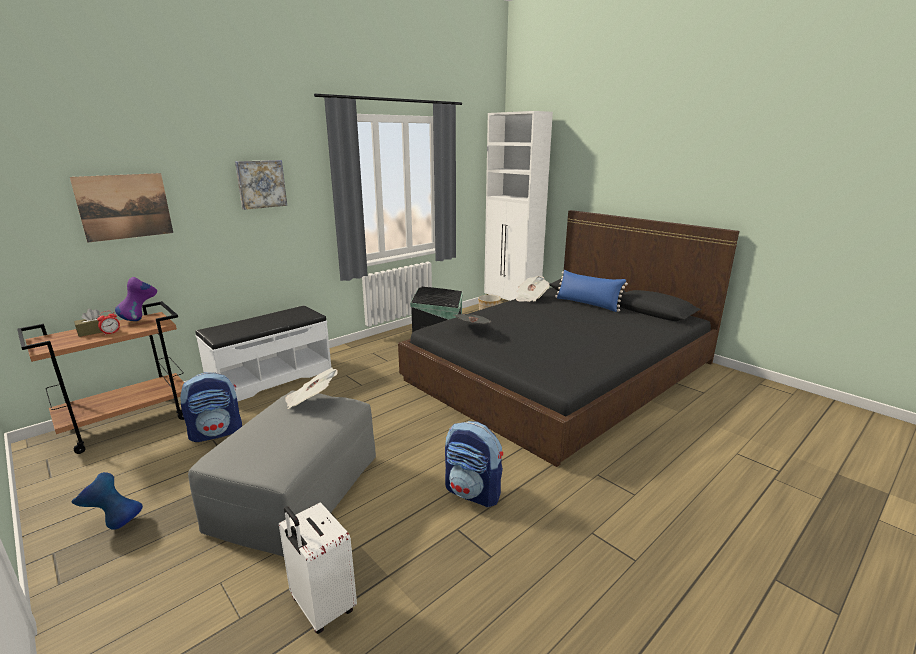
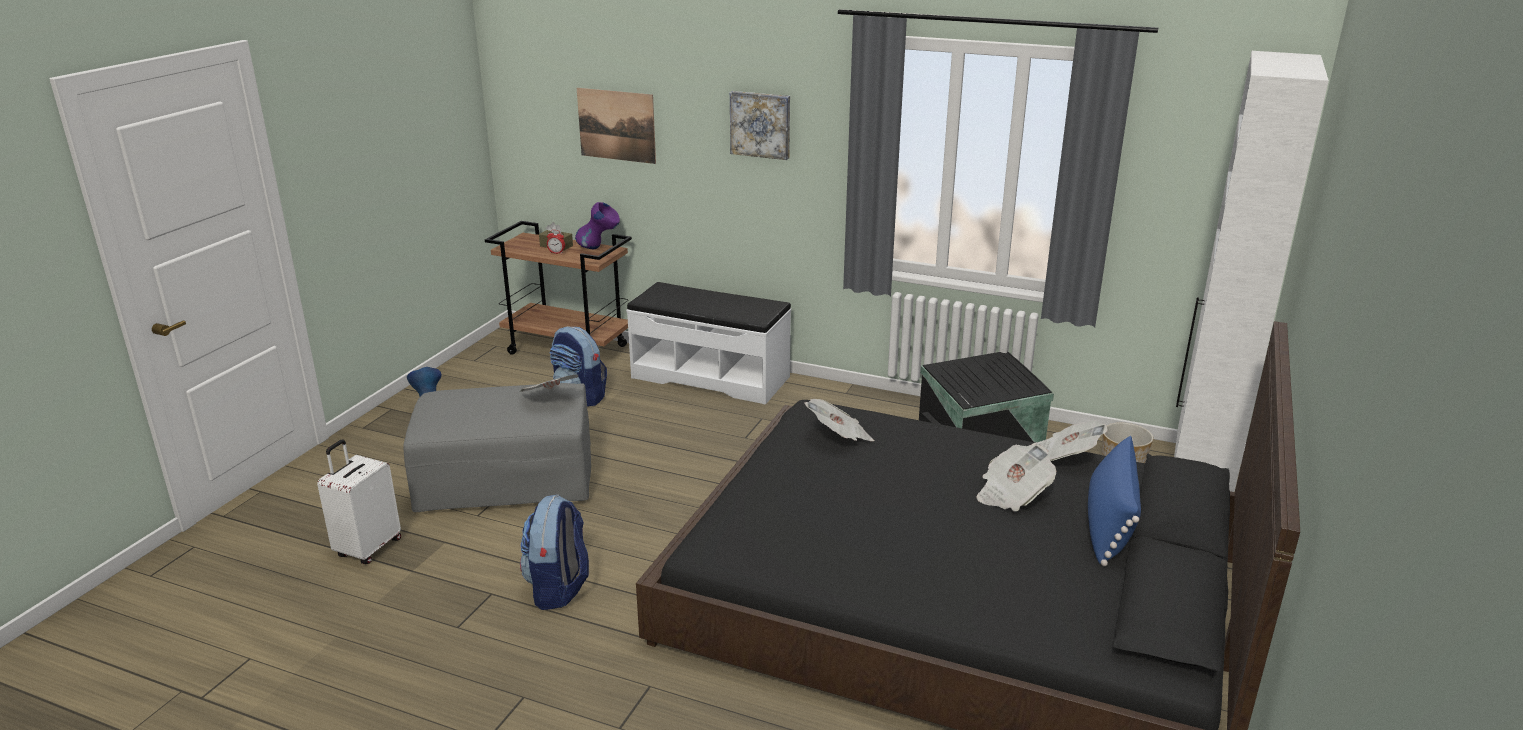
camera: 65 degrees right, 5 degrees up
(555, 312) = (1012, 494): none -> newspaper

